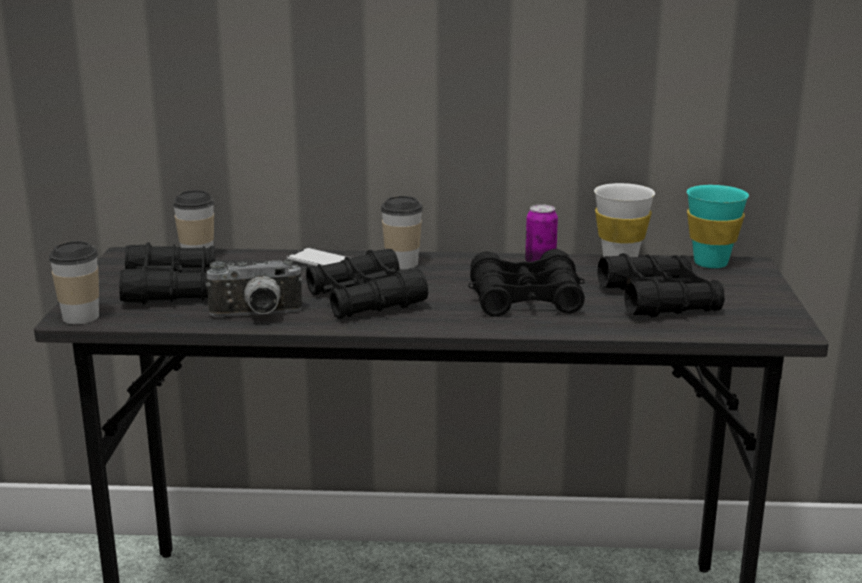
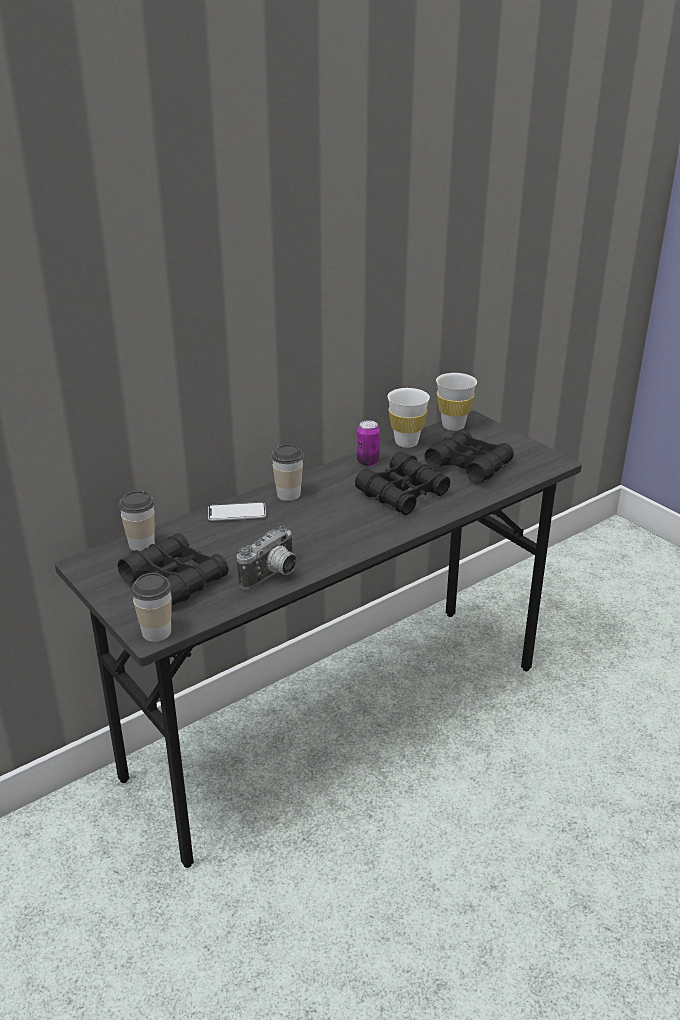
camera: 40 degrees left, 10 degrees up
(365, 299) = (315, 533): black binoculars -> none
(710, 263) = (453, 426): turquoise cup -> white cup

